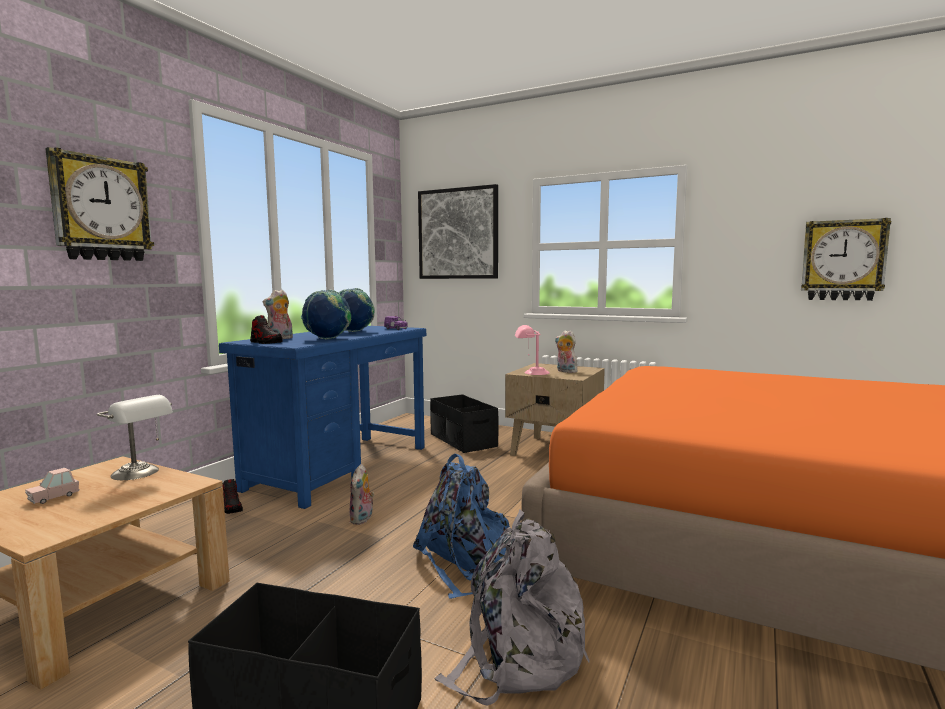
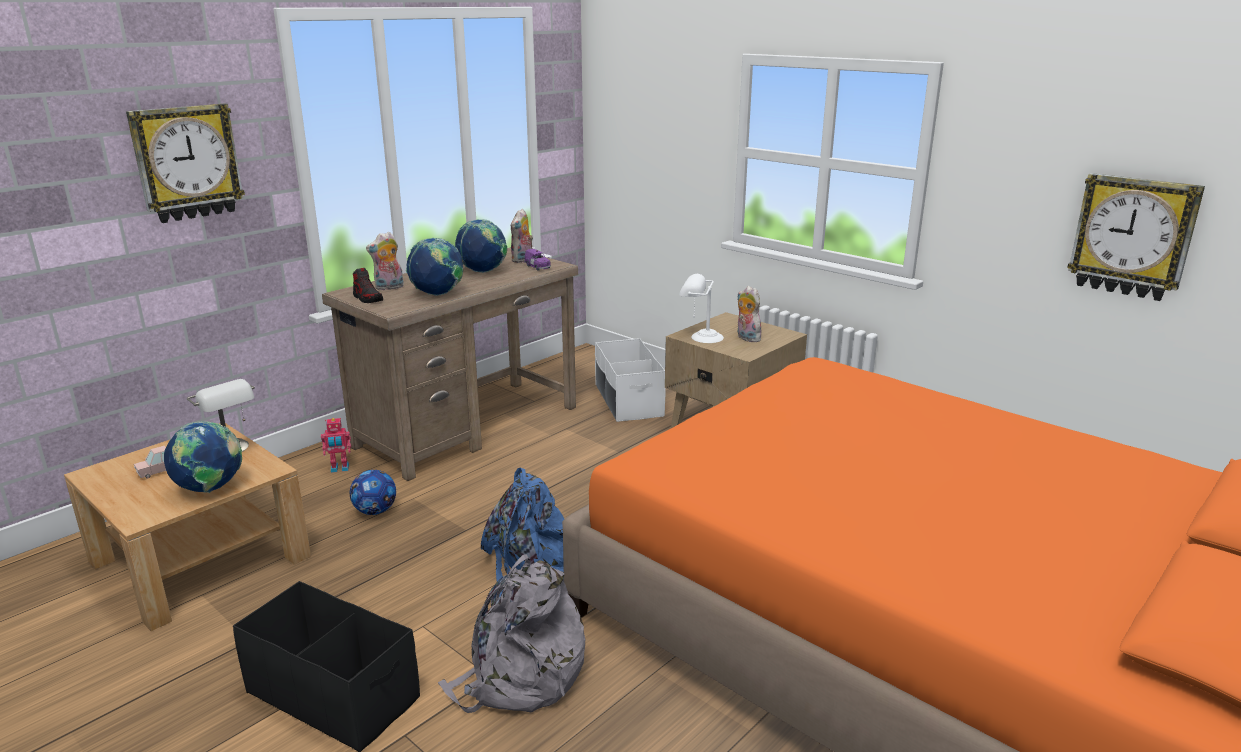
camera: 15 degrees right, 15 degrees up
(127, 504) = (210, 489): none -> globe
(232, 507) = (339, 468): shoe -> toy robot
(283, 535) = (375, 511): none -> football
(340, 467) = (467, 426): blue desk -> brown desk
(362, 519) = (458, 503): plush toy -> plush toy (523, 260)
(458, 234) = (648, 118): picture -> none
(462, 440) = (628, 400): black storage box -> white storage box
(531, 373) = (700, 337): pink table lamp -> white table lamp

